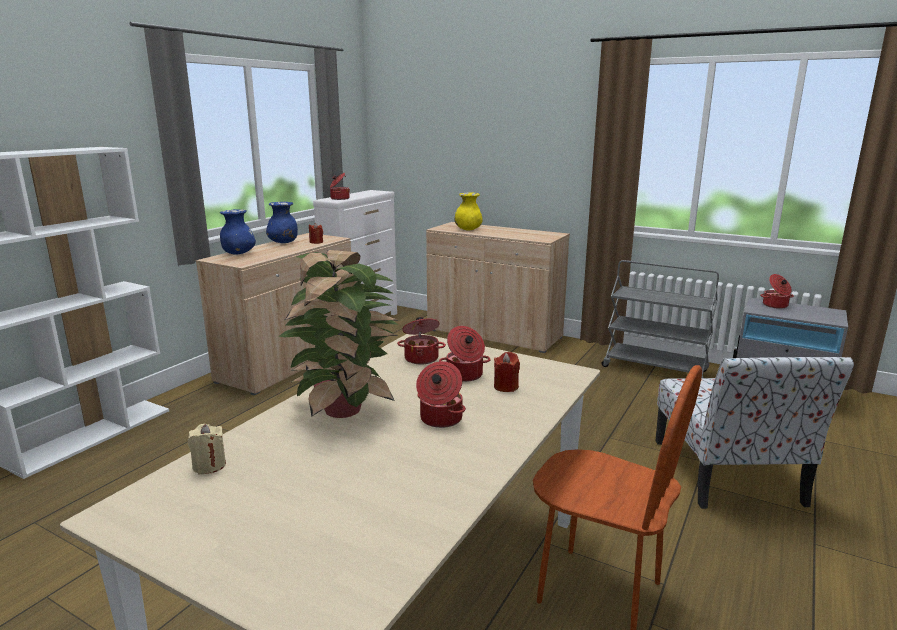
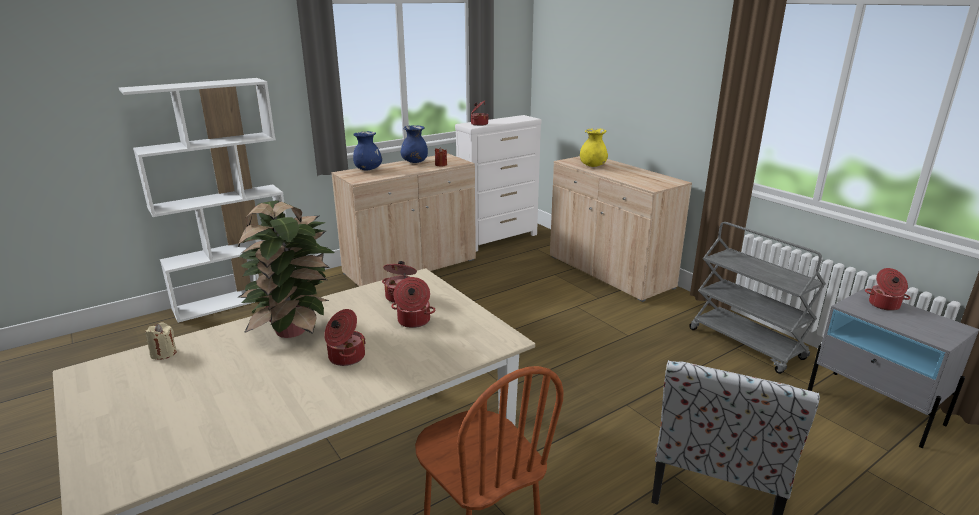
camera: 25 degrees right, 5 degrees up
(506, 387) = (432, 340): red candle -> none

